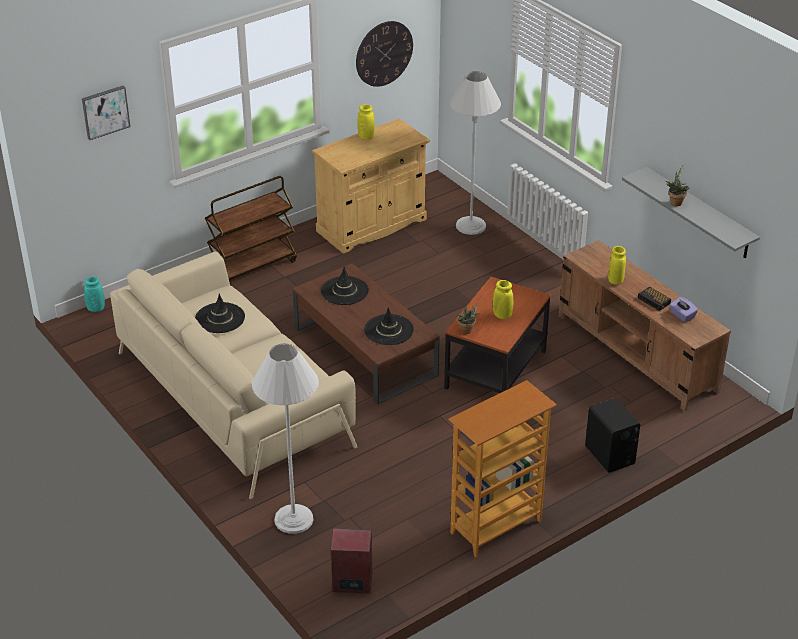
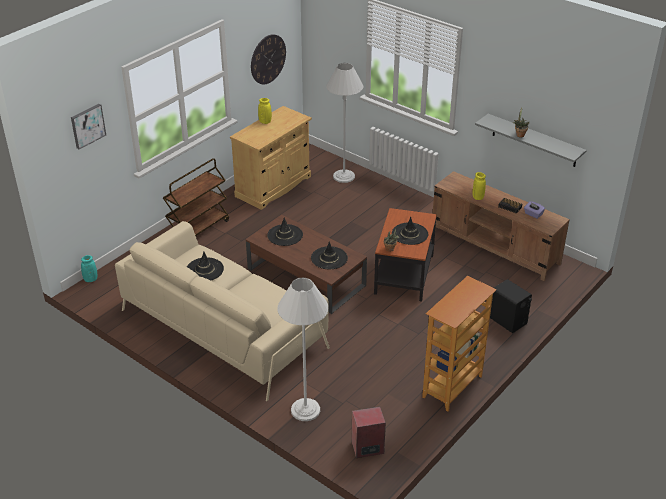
camera: 15 degrees left, 0 degrees up
(502, 315) = (410, 234): yellow vase -> black hat

